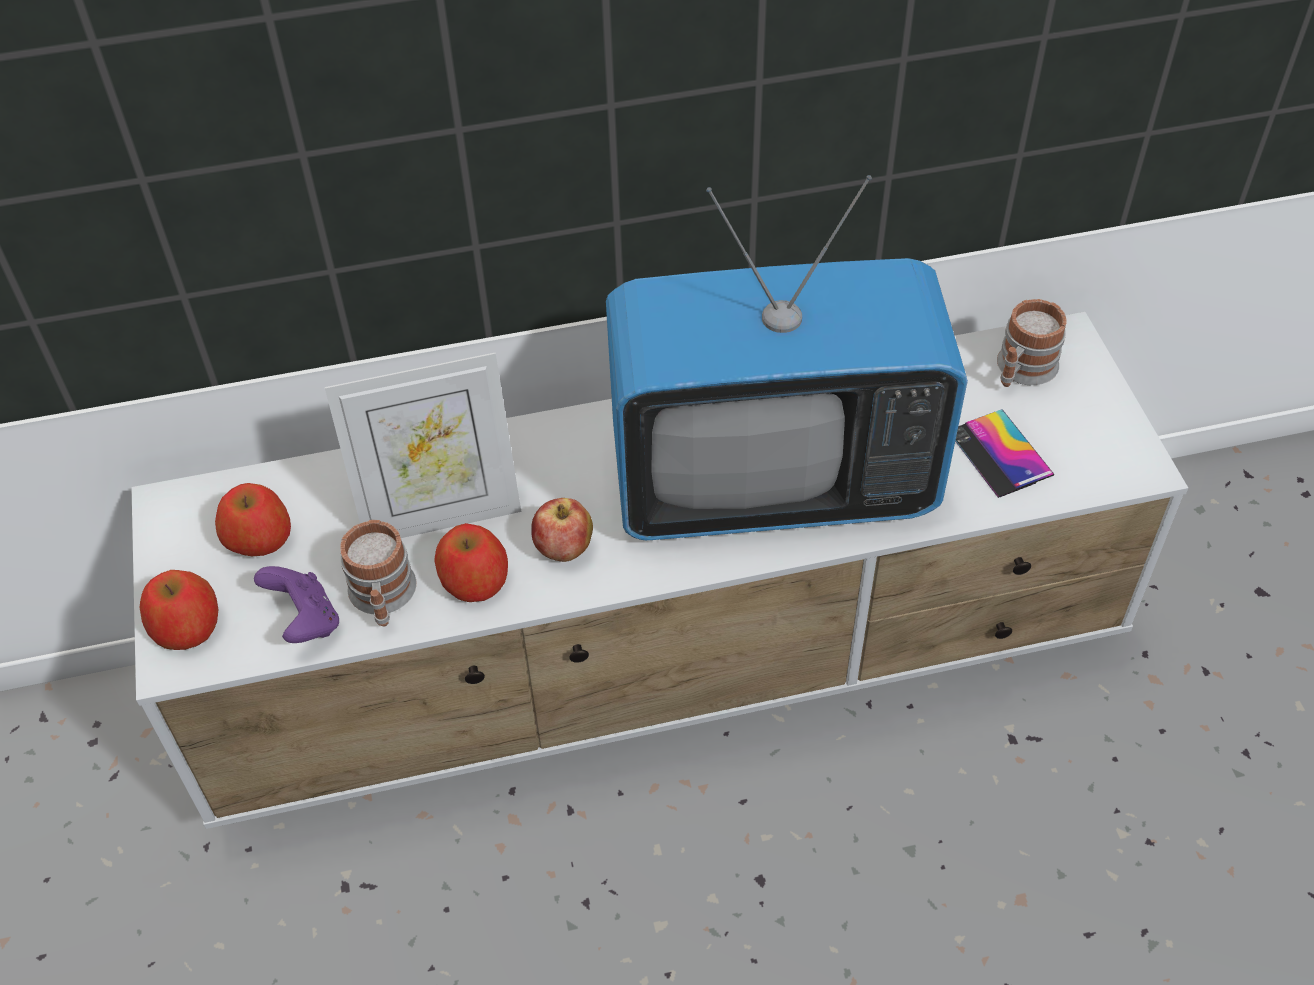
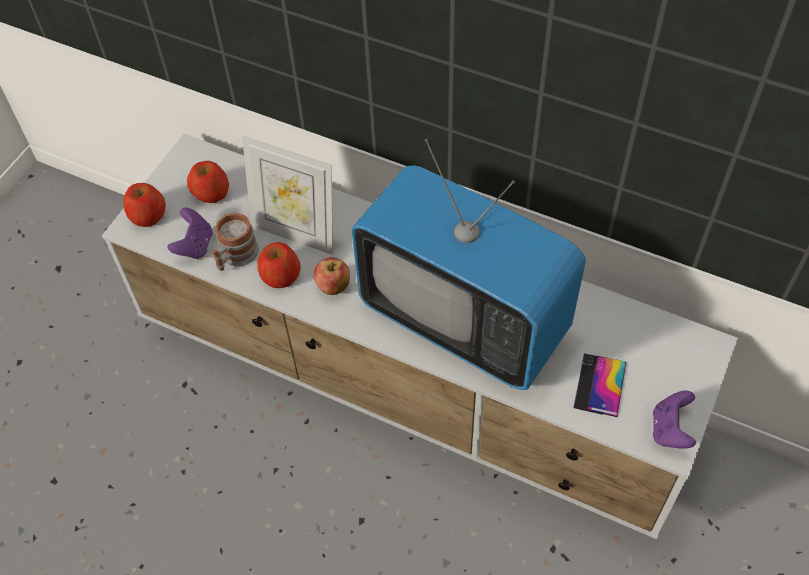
camera: 40 degrees right, 5 degrees up
(1021, 371) = (662, 348): mug -> none
(1120, 451) = (670, 430): none -> purple game controller

